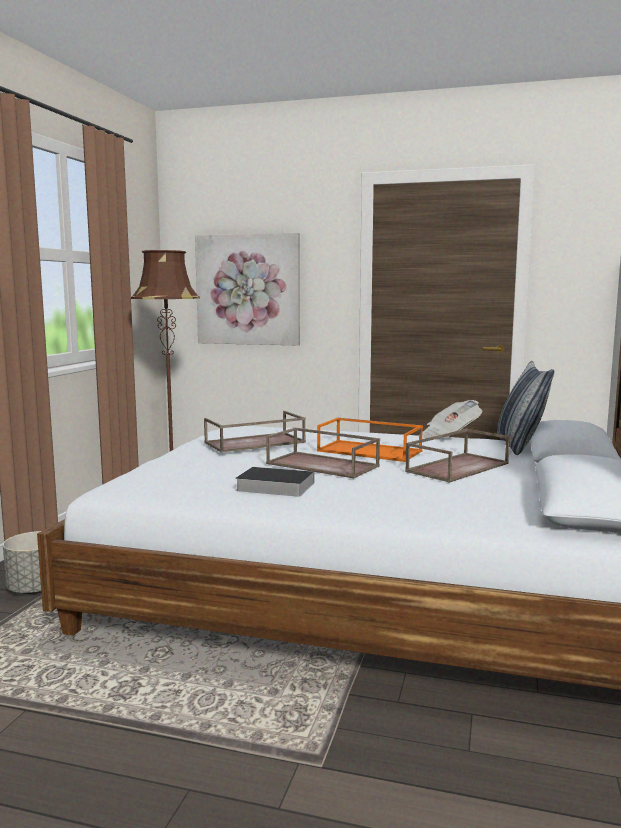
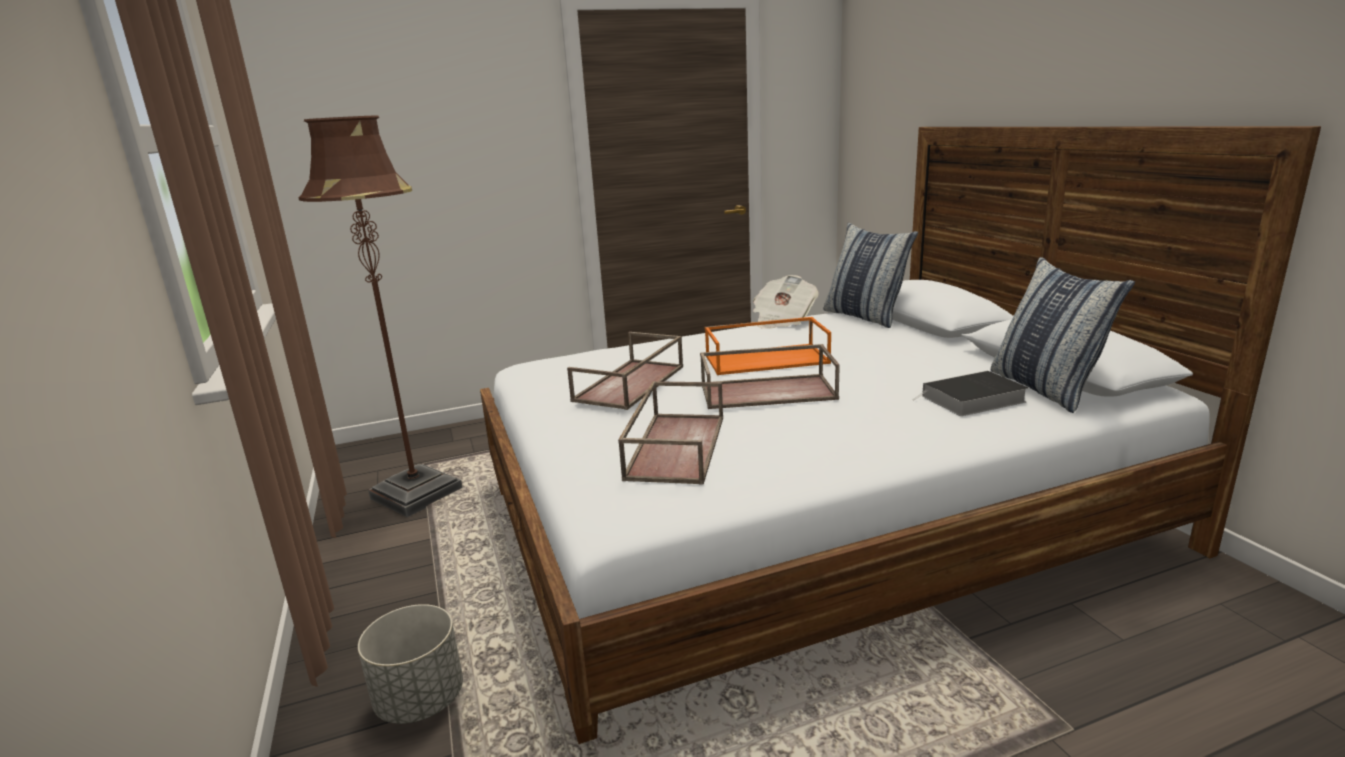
camera: 35 degrees left, 10 degrees up
(248, 289) = (414, 166): picture -> none
(272, 486) = (791, 438): book -> book (971, 400)
(457, 467) = (880, 356): brown tray -> brown tray (675, 446)
(526, 511) = (1045, 388): none -> pillow

